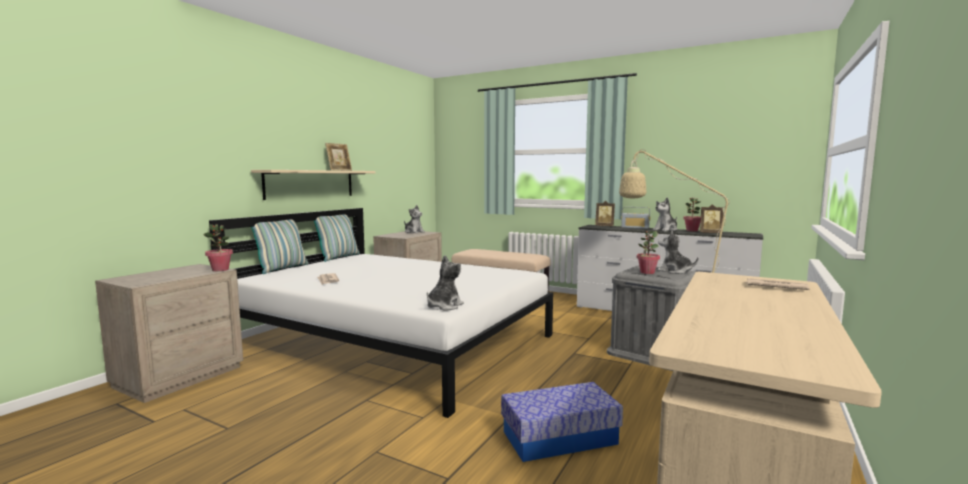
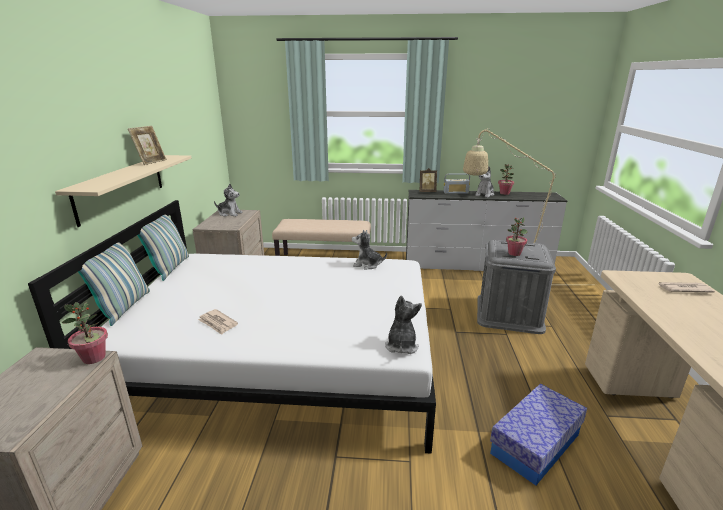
camera: 25 degrees left, 15 degrees up
(674, 271) = (529, 247): plush toy -> plush toy (367, 265)
(710, 233) = (523, 196): picture frame -> none

